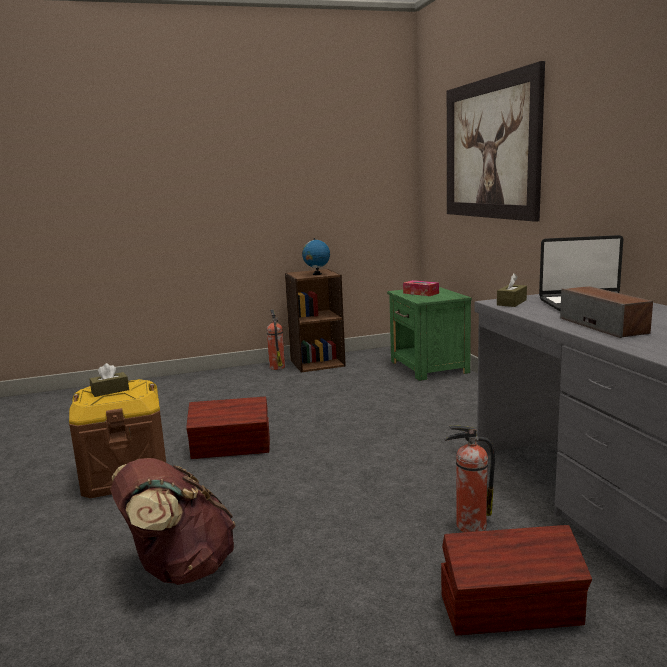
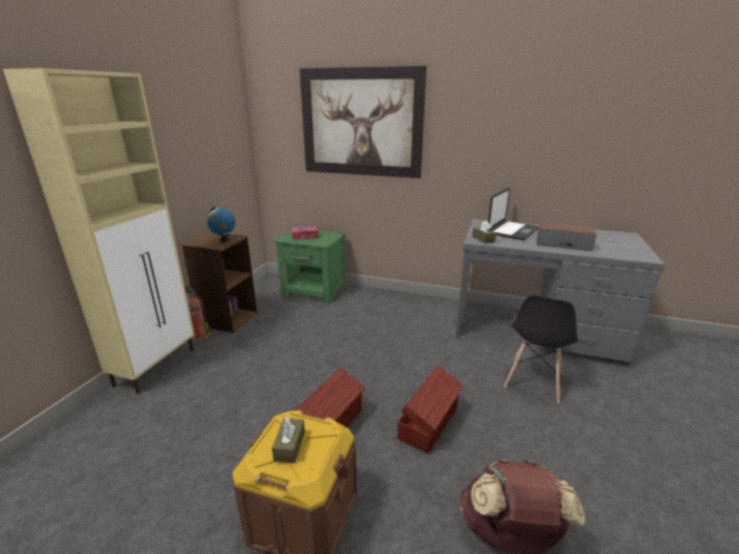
camera: 55 degrees left, 10 degrees up
(223, 373) = (157, 366): none -> beige cabinet
(469, 526) = (534, 380): fire extinguisher -> grey chair
(512, 611) = (620, 409): brown storage box -> brown storage box (430, 423)

